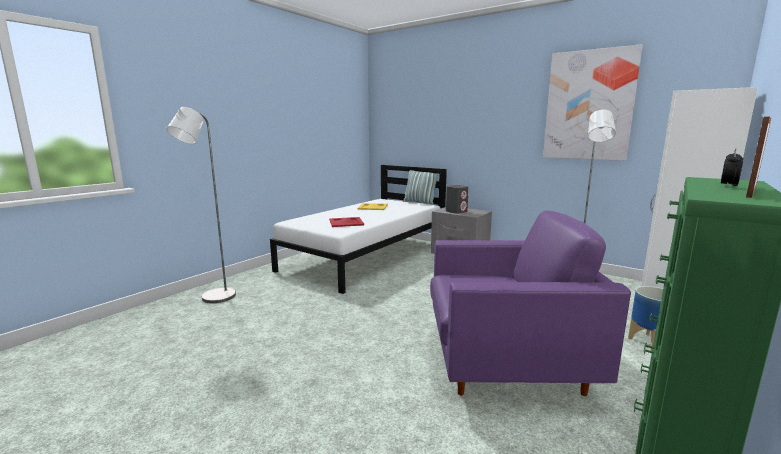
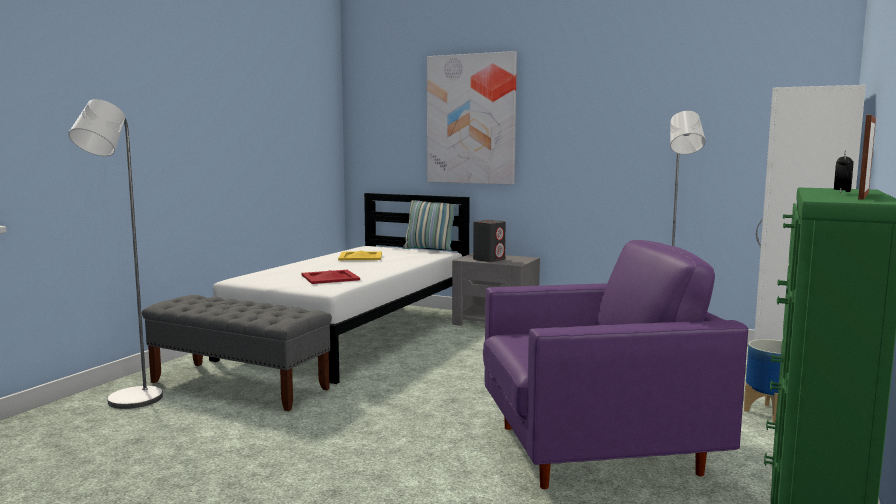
camera: 10 degrees left, 5 degrees down
(283, 290) = (239, 385): none -> grey bench
(589, 106) = (667, 106): picture -> picture (471, 119)

